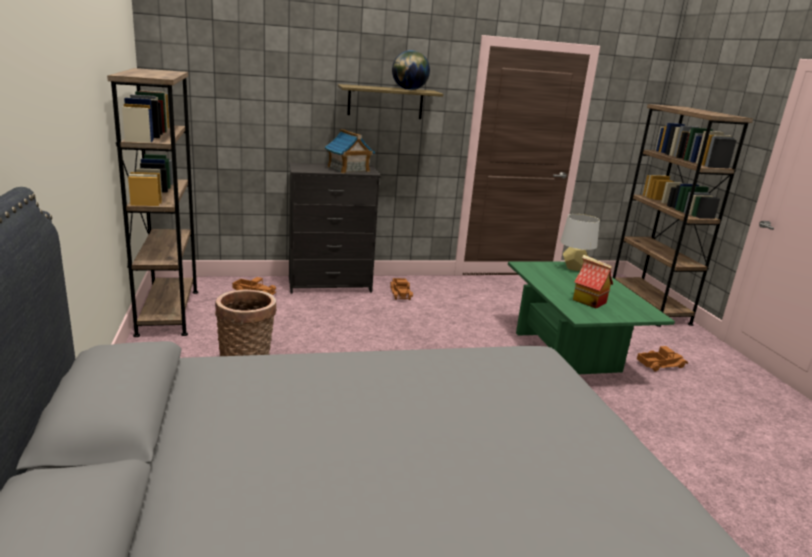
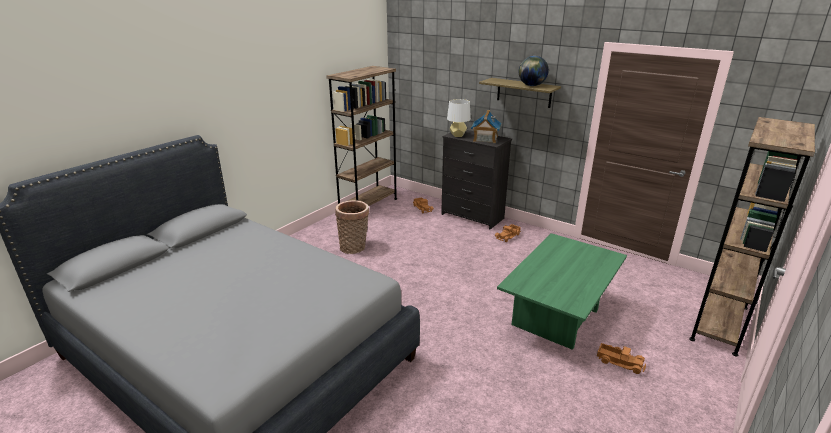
camera: 50 degrees right, 5 degrees up
(574, 268) = (596, 254): grey table lamp -> grey table lamp (458, 135)
(588, 301) = (544, 278): toy house -> none

